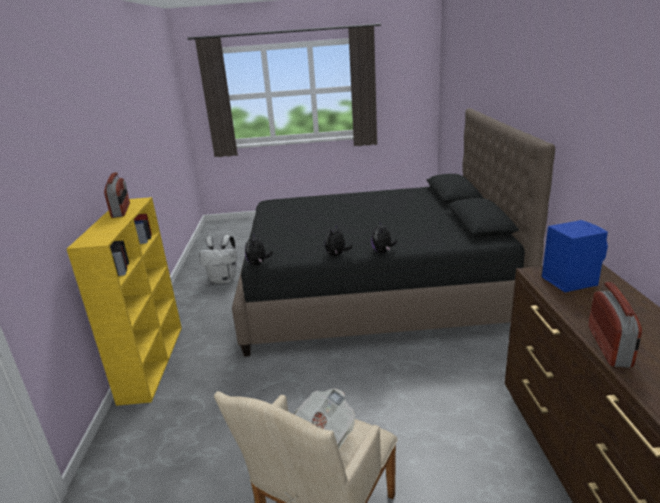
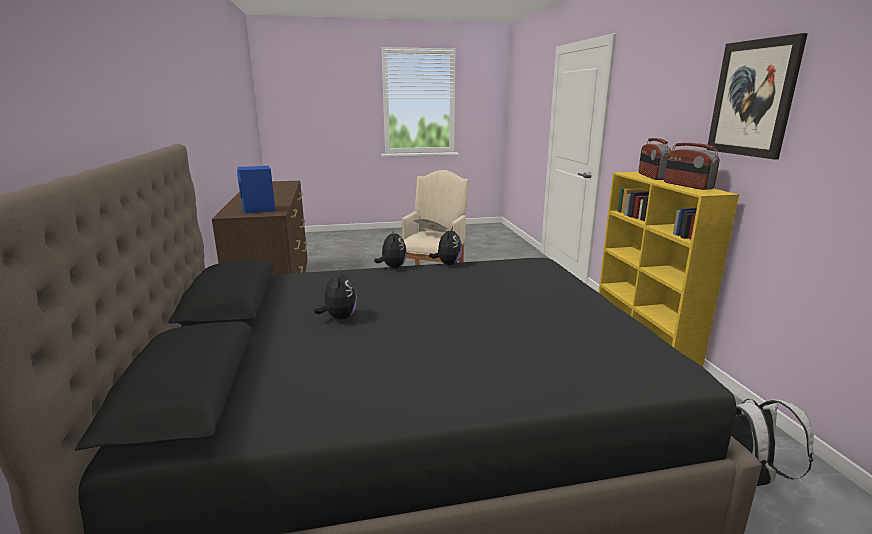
camera: 170 degrees right, 5 degrees down
(92, 134) = (753, 98): none -> picture
(258, 264) = (535, 257): plush toy -> plush toy (339, 317)
(610, 346) = (283, 194): radio -> radio (651, 176)

